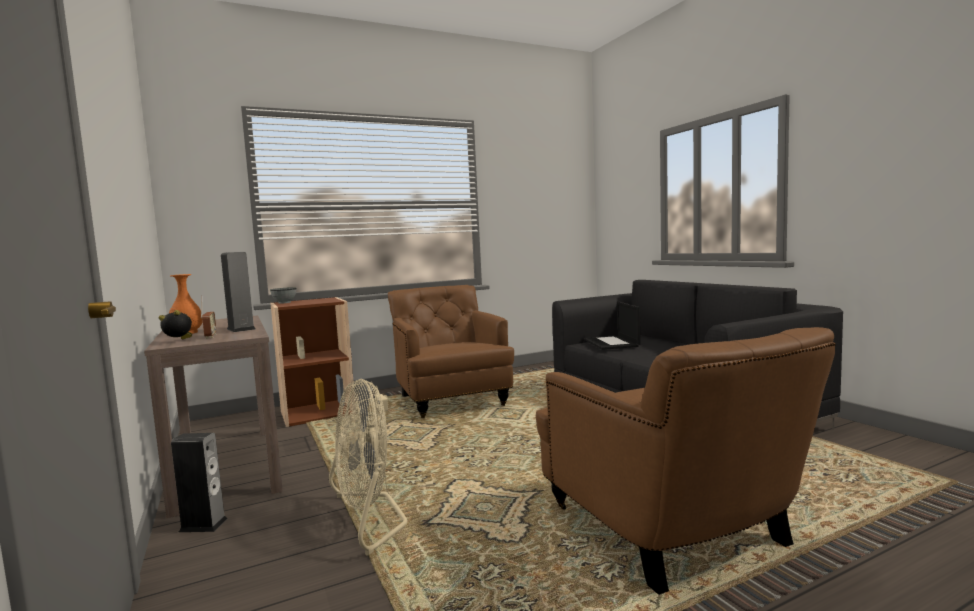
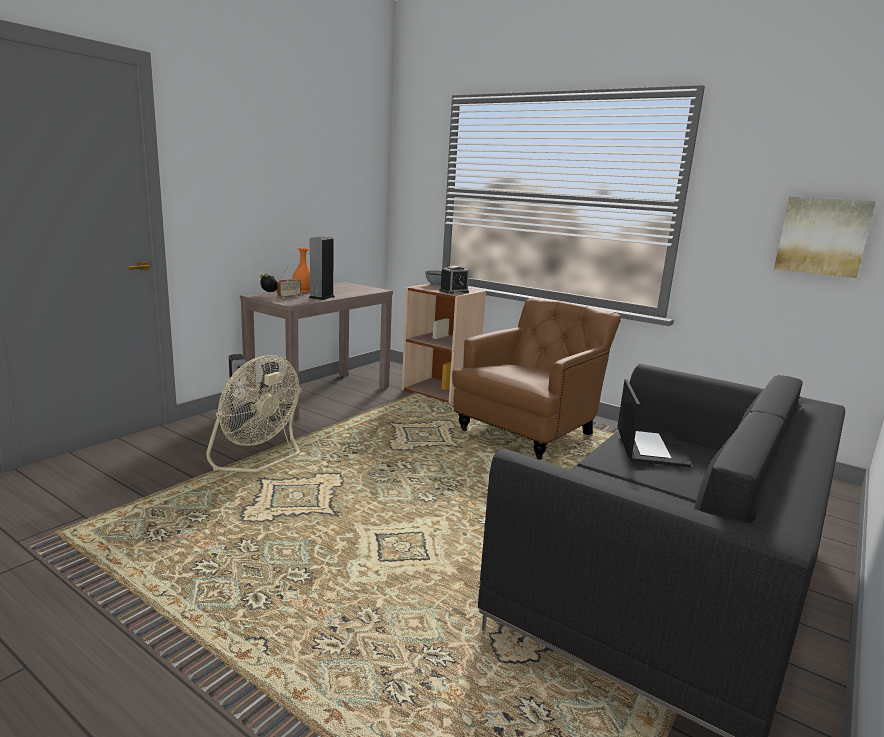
camera: 60 degrees right, 10 degrees up
(325, 300) = (454, 291): none -> alarm clock
(553, 214) = (822, 236): none -> picture
(612, 343) = (649, 446): laptop -> laptop turned 135 degrees clockwise
(671, 530) = (287, 596): brown armchair -> none

